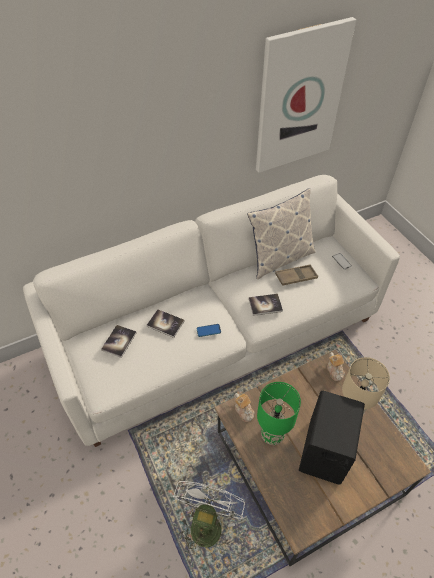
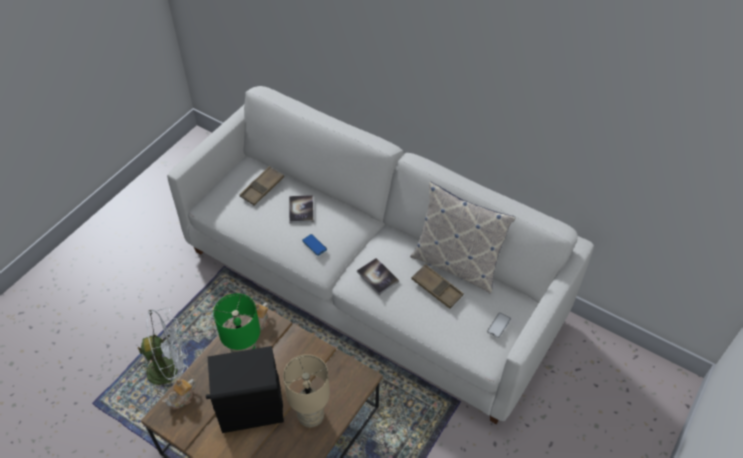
camera: 60 degrees right, 0 degrees up
(119, 341) = (262, 188): book -> brown tray
(299, 99) = (574, 120): picture -> none
(335, 370) = (353, 384): teapot -> teapot (182, 398)

